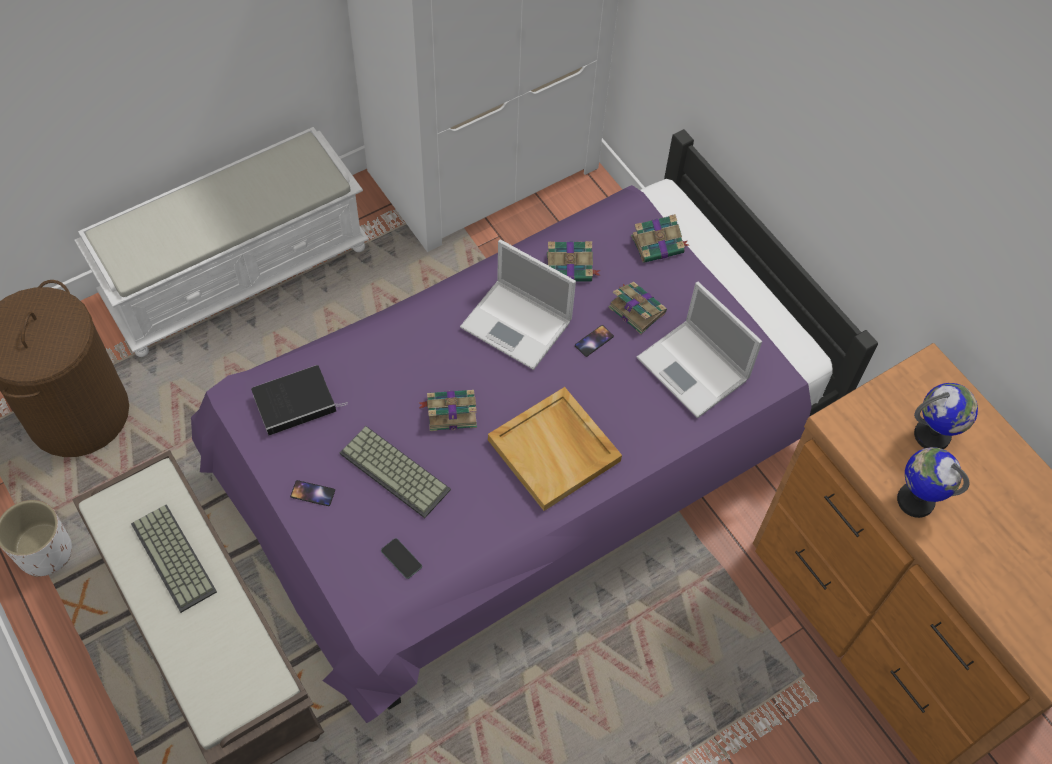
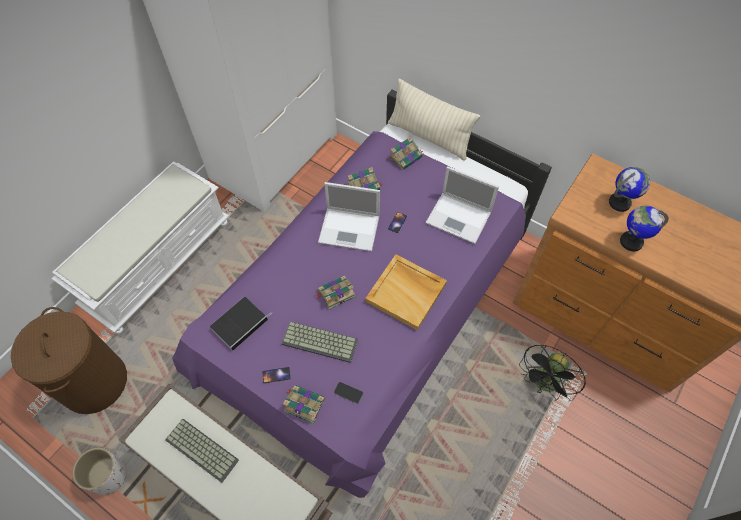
camera: 20 degrees left, 0 degrees up
(636, 309) = (411, 196): book -> book (303, 404)
(713, 225) = (429, 137): none -> beige pillow
(739, 688) = (544, 384): none -> black fan

